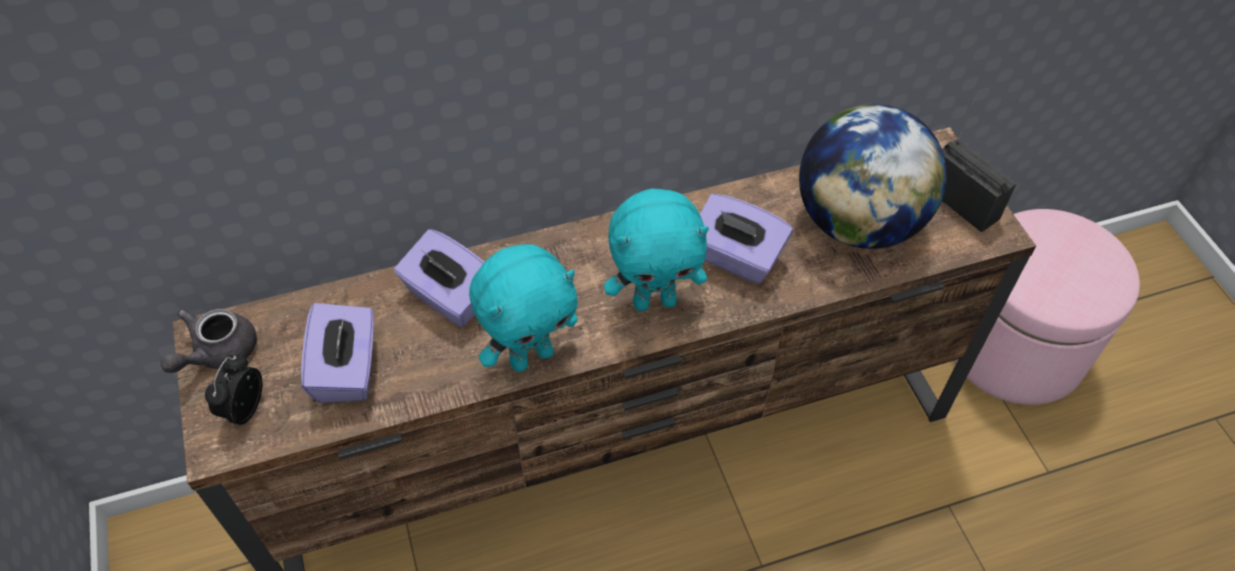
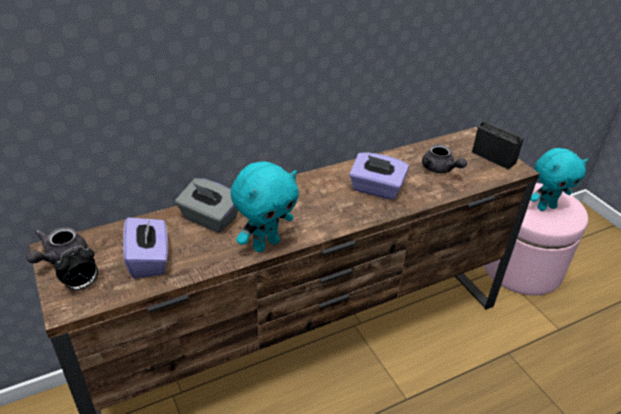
camera: 10 degrees left, 15 degrees down
(244, 408) = (82, 285): alarm clock -> alarm clock turned 135 degrees counterclockwise
(449, 297) = (209, 219): purple tissue box -> grey tissue box
(655, 301) = (334, 212): turquoise plush toy -> turquoise plush toy (546, 207)
(858, 223) = (440, 169): globe -> grey teapot

